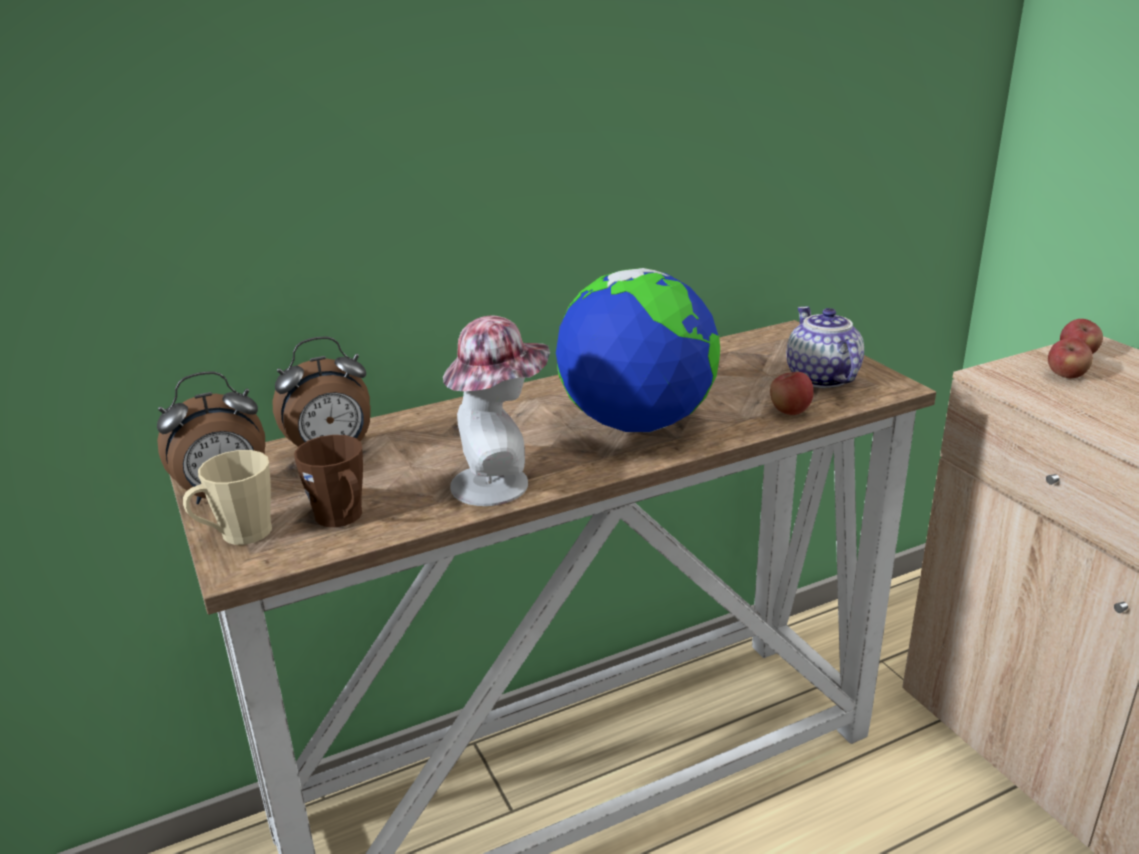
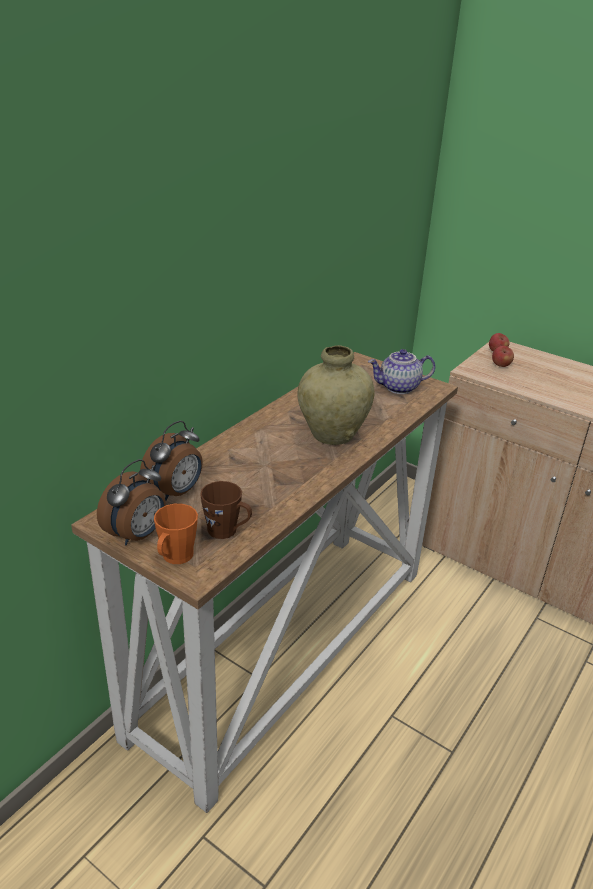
camera: 30 degrees left, 5 degrees up
(237, 535) = (175, 558): beige mug -> orange mug
(500, 483) = (293, 488): hat -> none
(637, 424) = (332, 435): globe -> beige vase
(790, 411) = (401, 411): apple -> none
(820, 378) = (399, 388): teapot -> teapot turned 60 degrees counterclockwise

